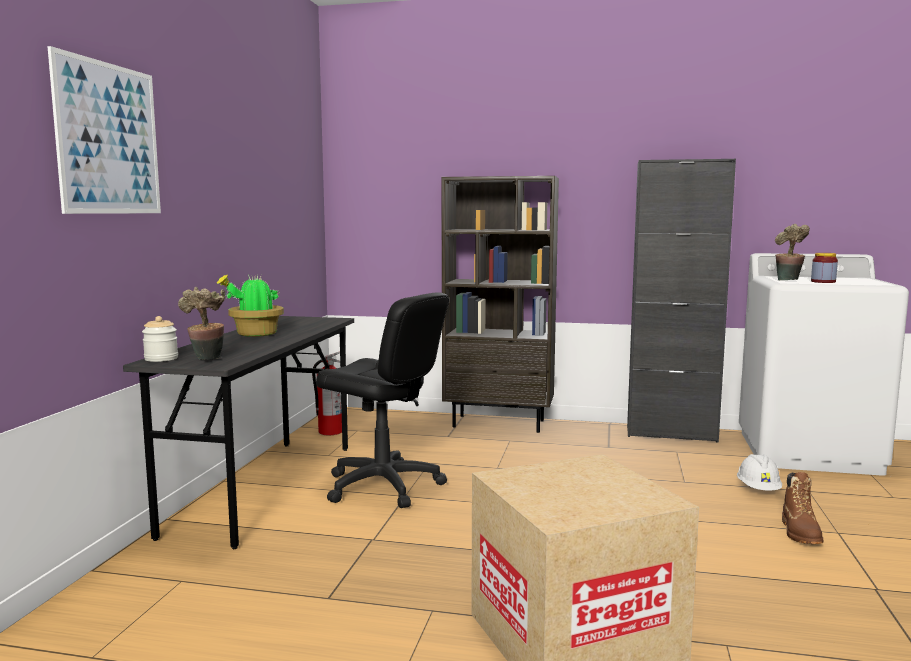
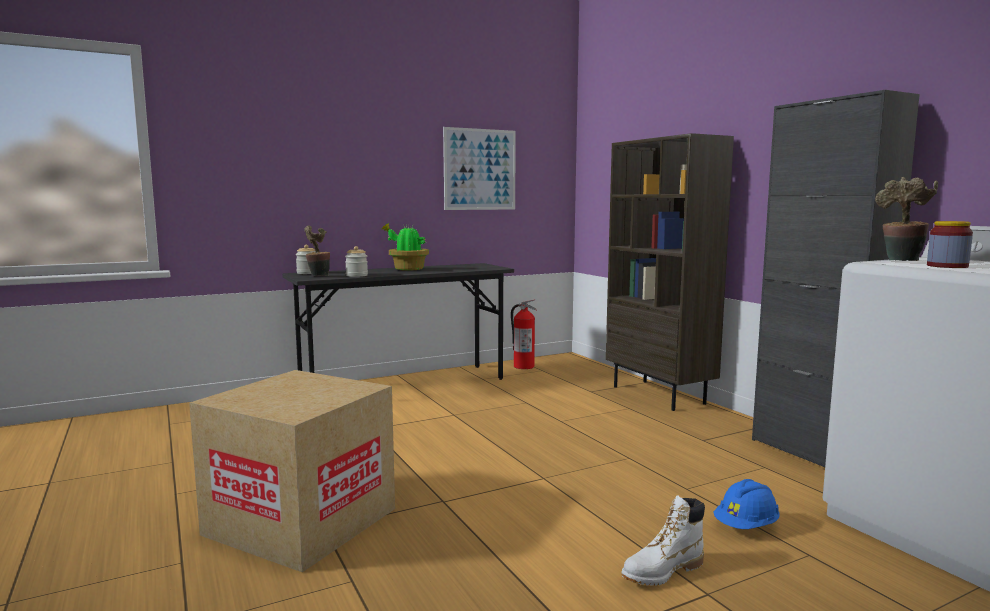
camera: 50 degrees right, 0 degrees up
(109, 139) = (285, 130): picture -> picture (480, 169)
(251, 351) = (356, 275): none -> jar
(383, 486) = (459, 405): black office chair -> none
(758, 489) = (746, 526): white hard hat -> blue hard hat
(800, 533) = (662, 571): brown boot -> white boot

